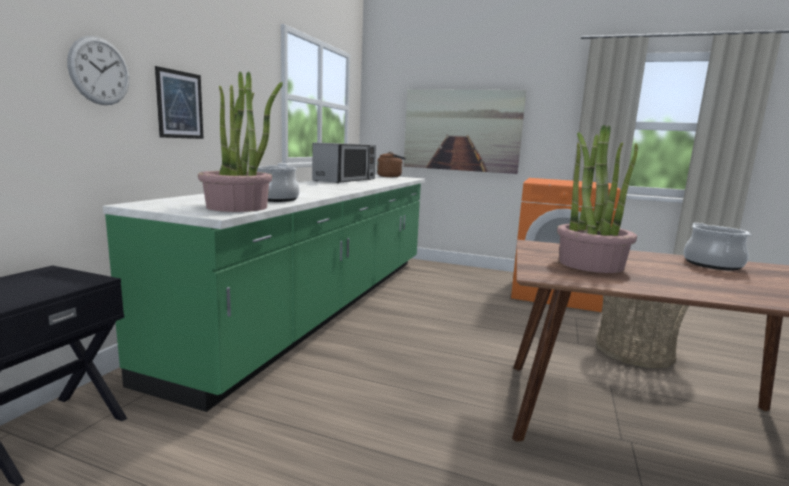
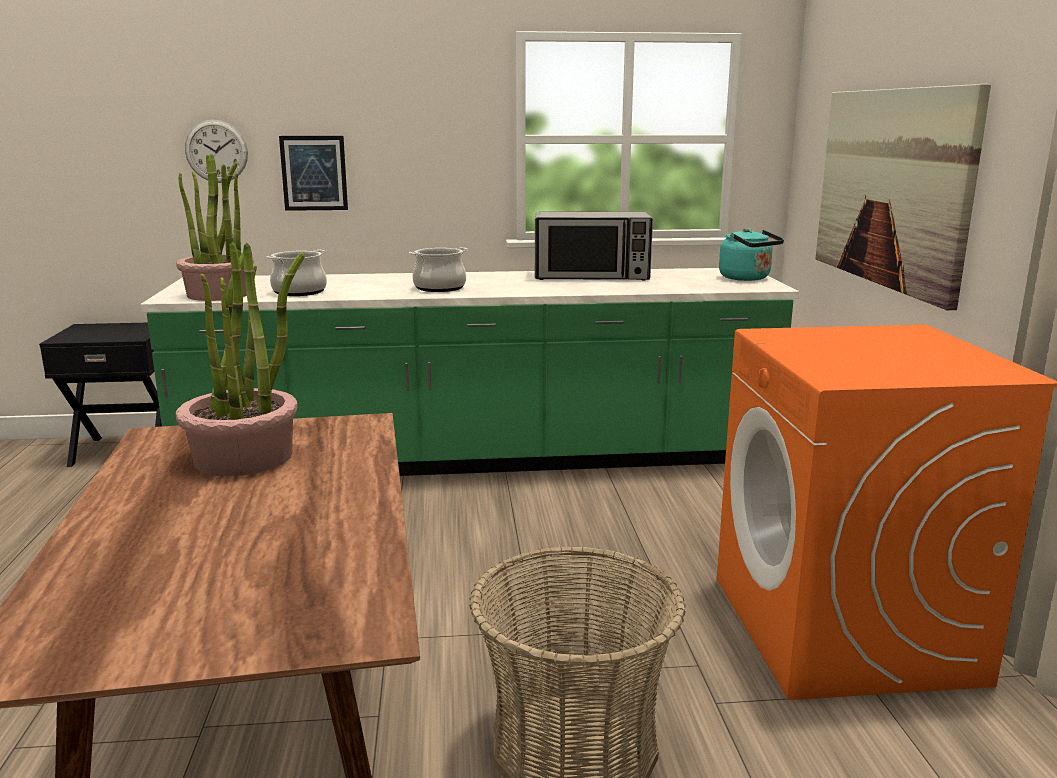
camera: 65 degrees right, 5 degrees up
(391, 176) = (747, 278): brown kettle -> turquoise kettle
(712, 264) = (329, 542): cooking pot -> cooking pot (439, 288)

